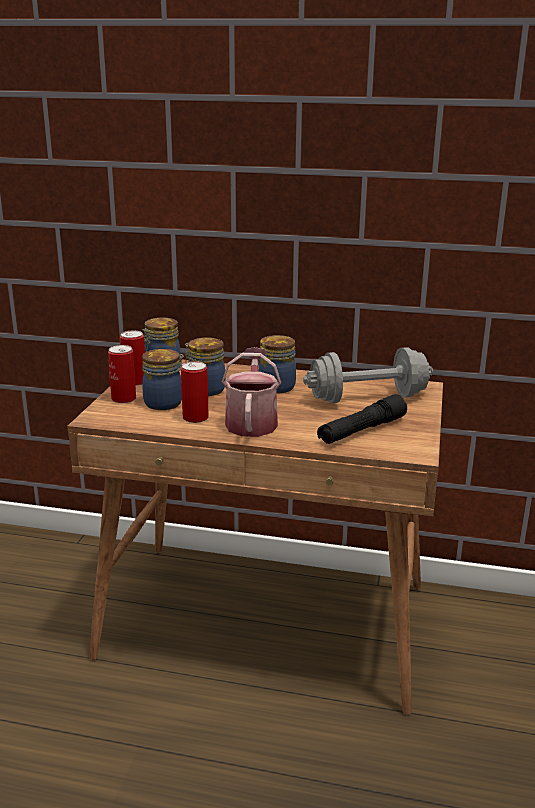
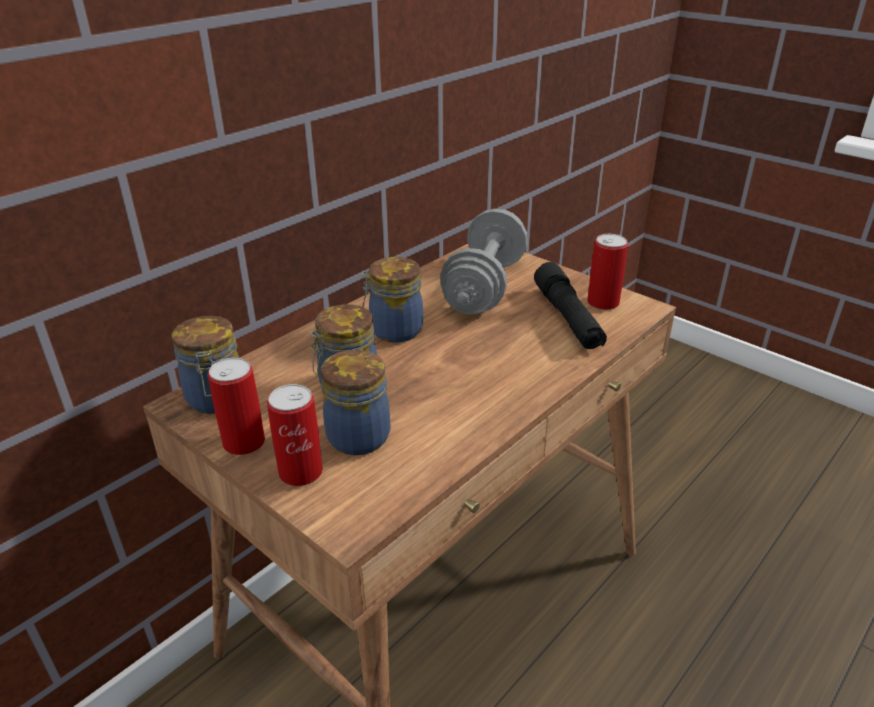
camera: 60 degrees left, 10 degrees up
(195, 418) = (435, 422): can -> can (603, 302)
(251, 421) = (485, 380): watering can -> none

